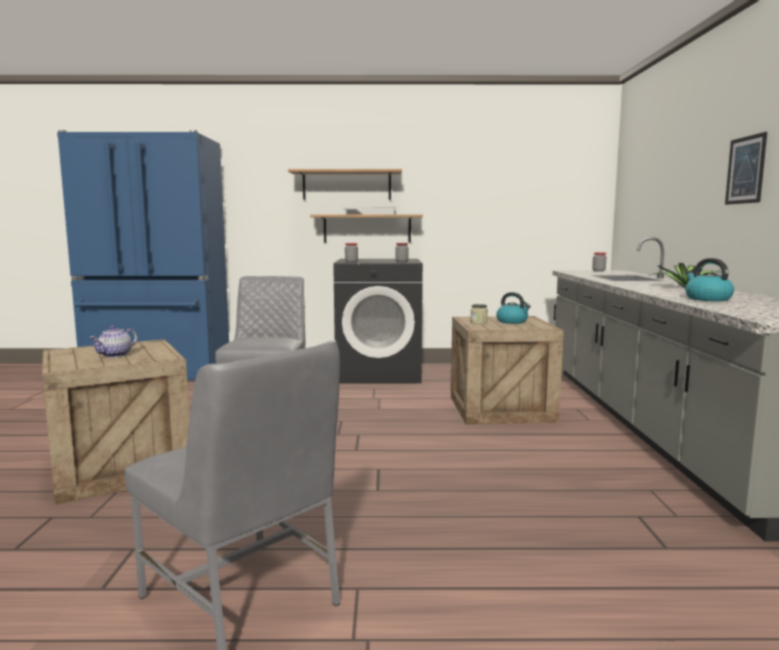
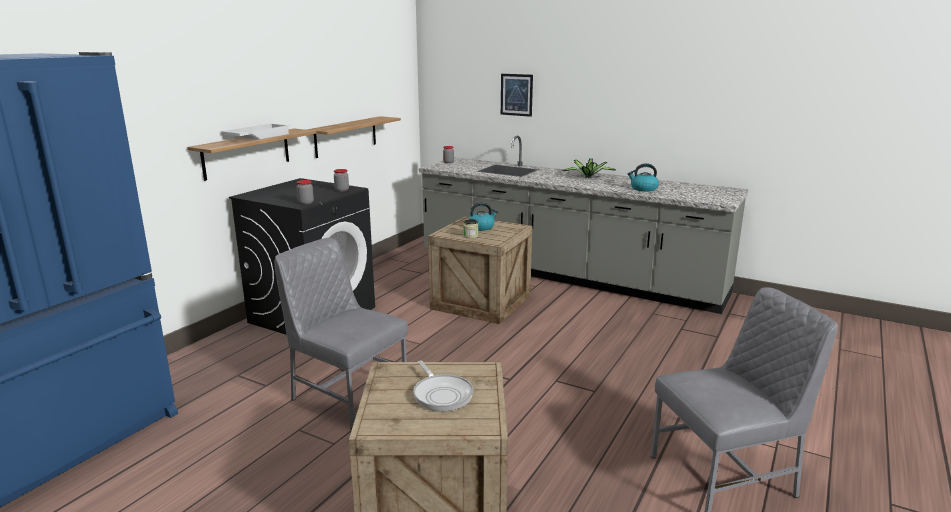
camera: 60 degrees left, 10 degrees up
(115, 355) = (441, 394): teapot -> frying pan
(347, 185) = (219, 102): shelf -> shelf (346, 136)
(745, 170) = (606, 94): picture -> picture (516, 95)

